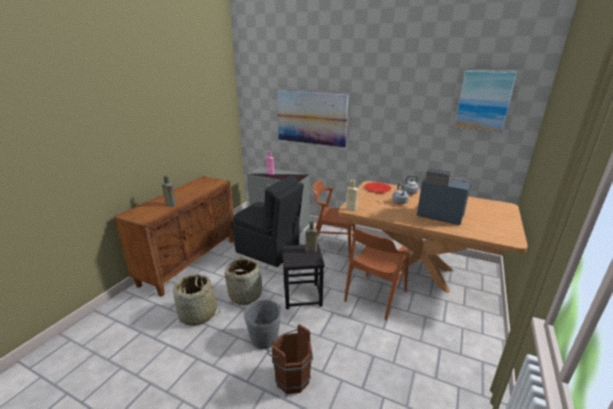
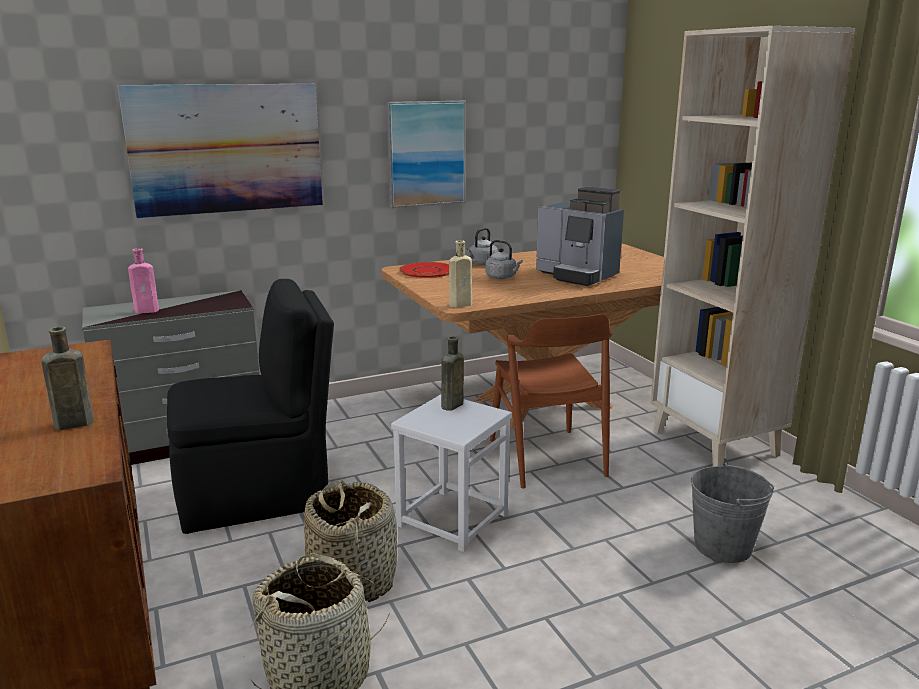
camera: 50 degrees left, 5 degrees down
(264, 338) = (509, 610): grey bucket -> grey bucket (723, 546)
(290, 377) = (633, 620): brown bucket -> none
(302, 295) = (452, 519): black stool -> white stool
(332, 246) = (366, 430): brown chair -> none
(438, 215) = (577, 276): coffee machine -> coffee machine turned 120 degrees counterclockwise
(472, 342) = (716, 443): none -> beige bookcase
(483, 101) = (549, 80): picture -> picture (426, 153)

